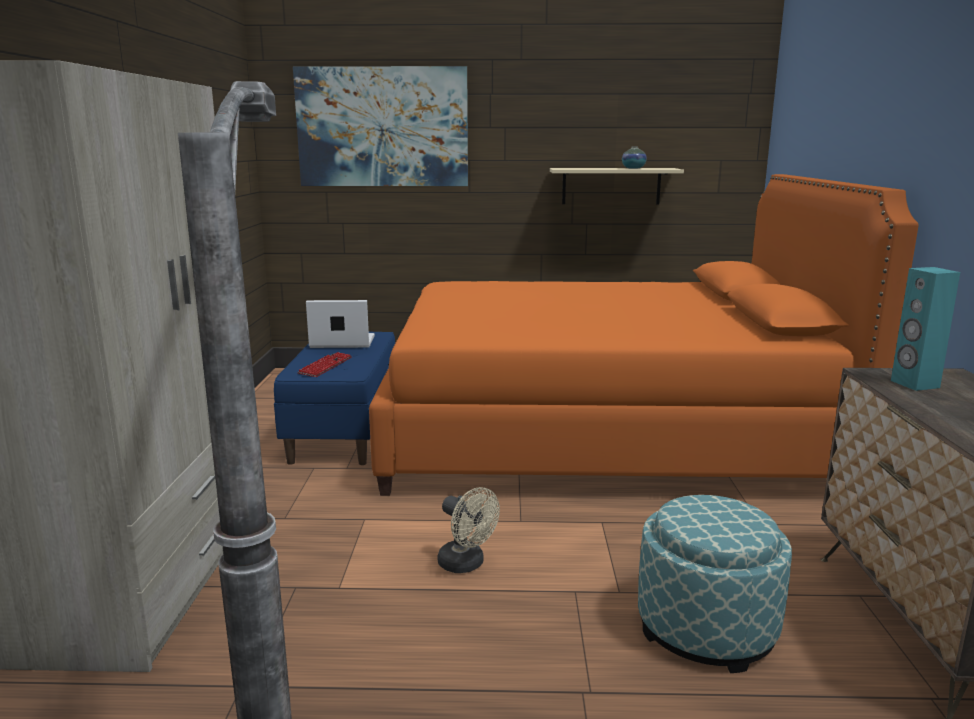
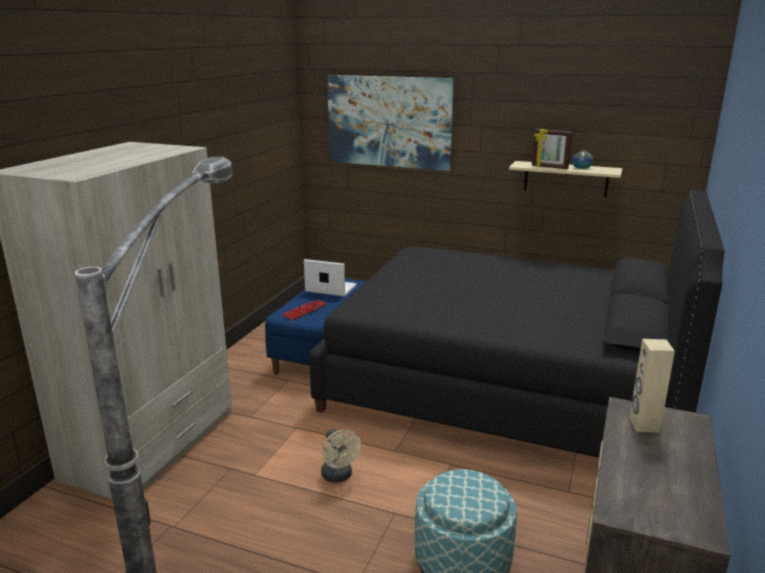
camera: 20 degrees right, 5 degrees up
(598, 168) = (549, 167): none -> picture frame
(599, 432) = (504, 385): orange bed -> black bed
(914, 384) = (643, 425): turquoise speaker -> beige speaker

